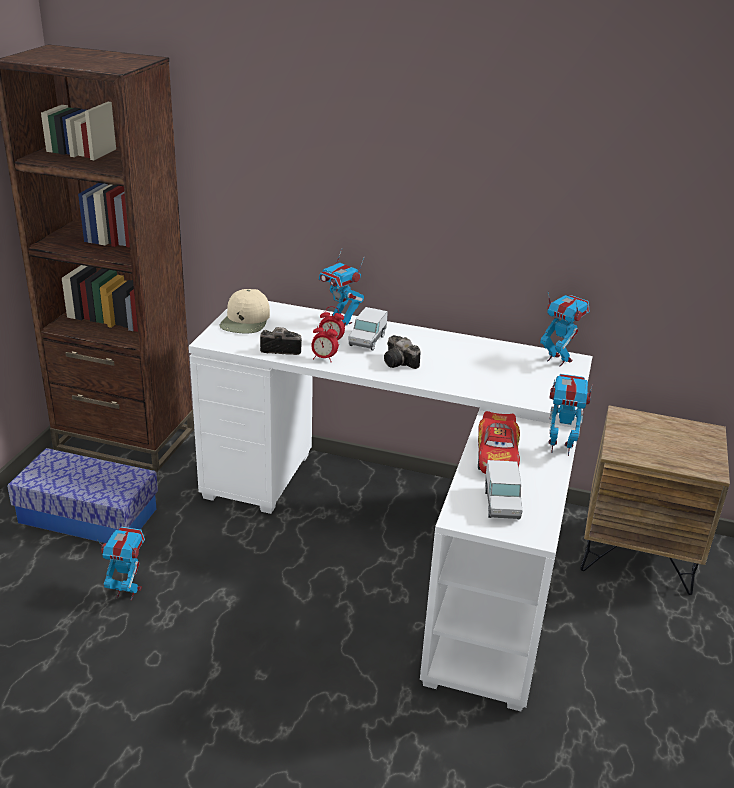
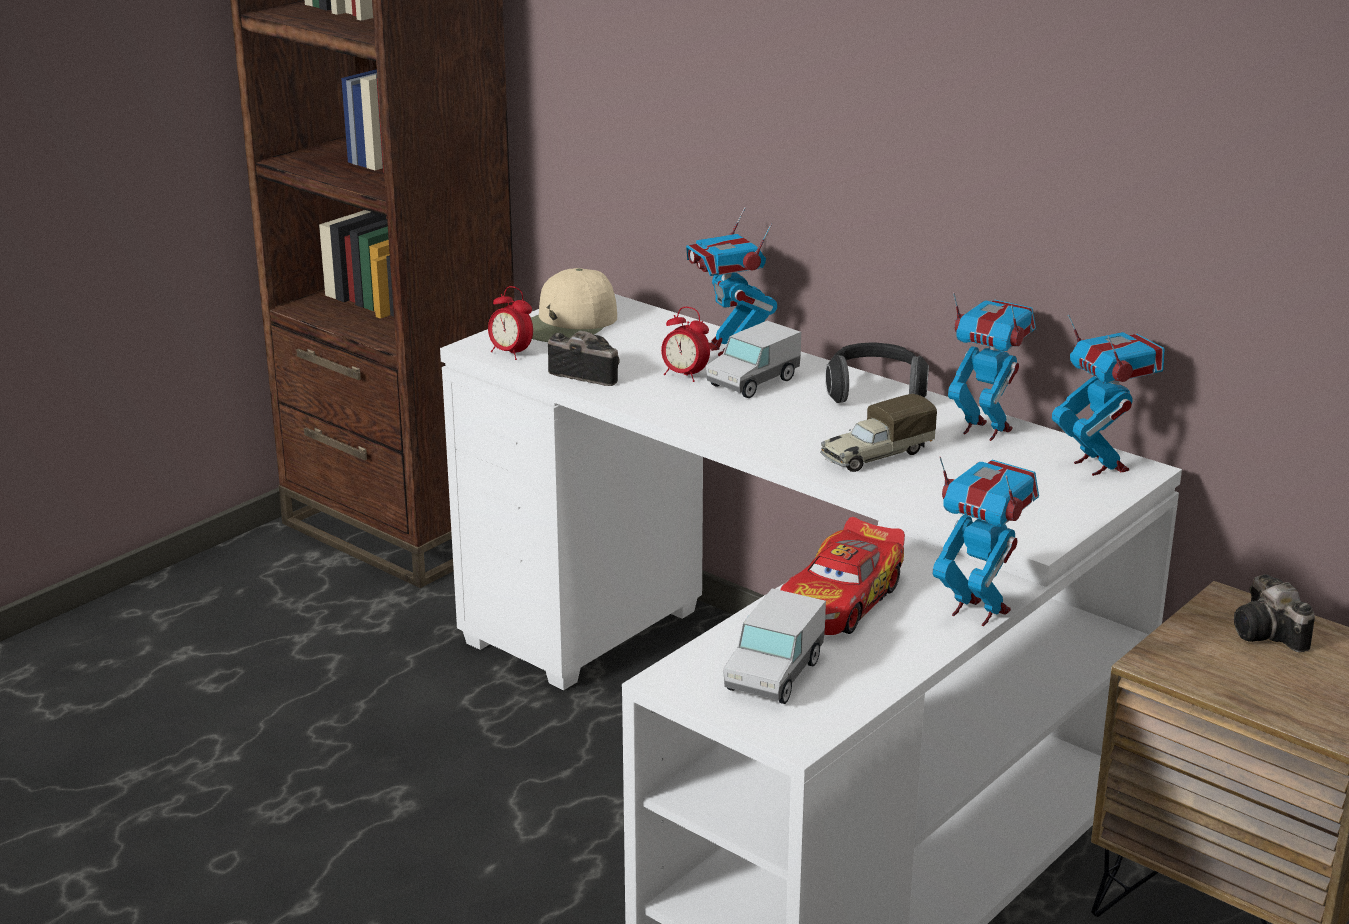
camera: 25 degrees right, 5 degrees down
(88, 516) = (267, 632): storage box -> none
(127, 592) = (252, 756): toy robot -> toy robot (985, 430)
(324, 358) = (648, 398): alarm clock -> alarm clock (511, 353)
(400, 363) = (780, 425): camera -> camera (1270, 635)
(428, 336) = (874, 391): none -> headphones
(458, 373) = (875, 456): none -> toy truck

